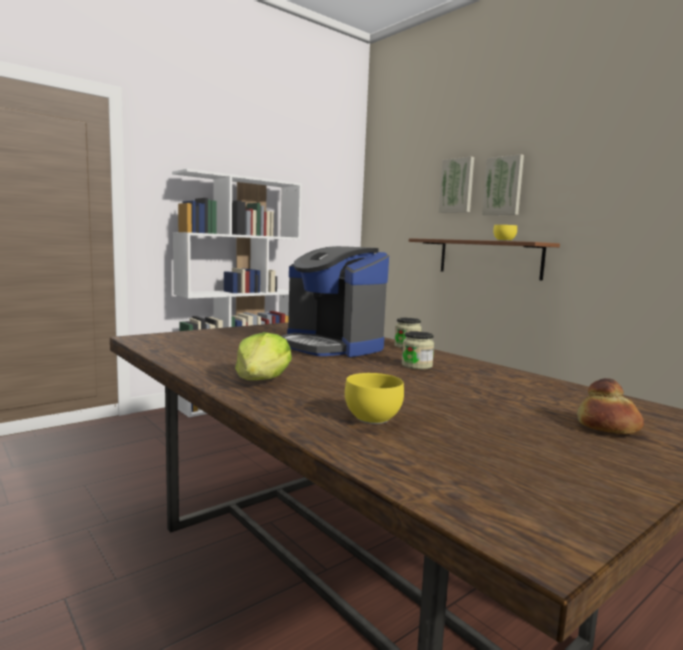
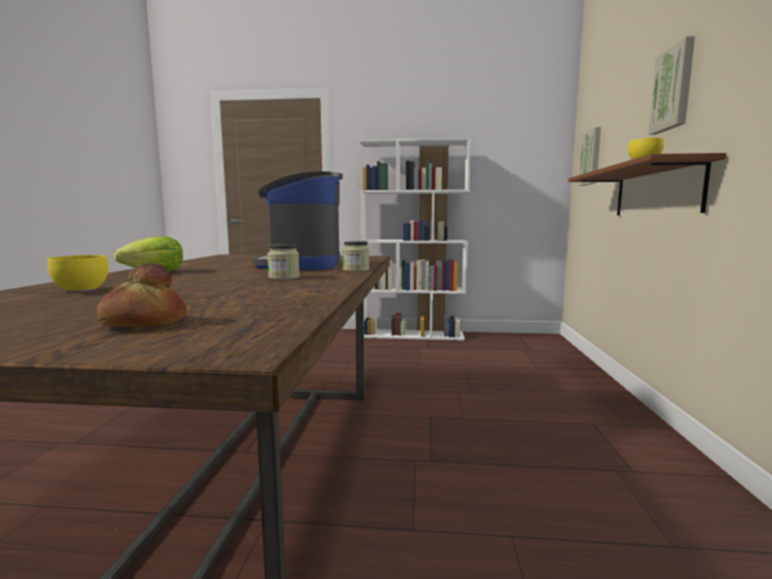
camera: 45 degrees right, 0 degrees up
(457, 185) = (635, 105): picture -> picture (591, 157)

